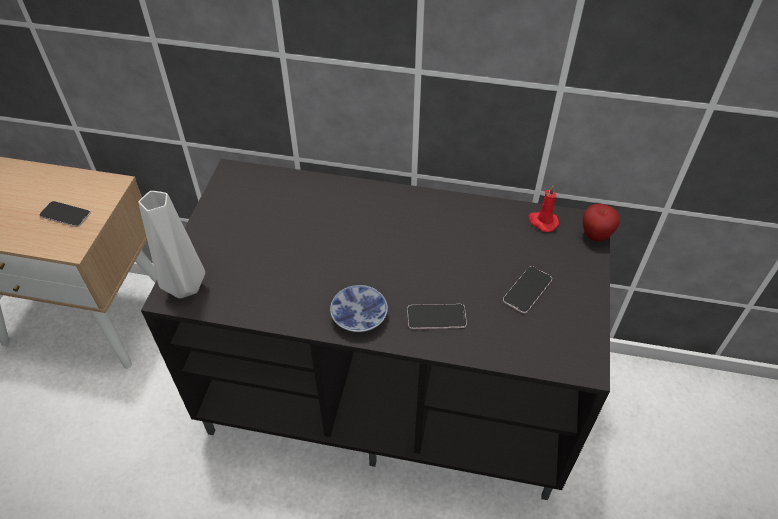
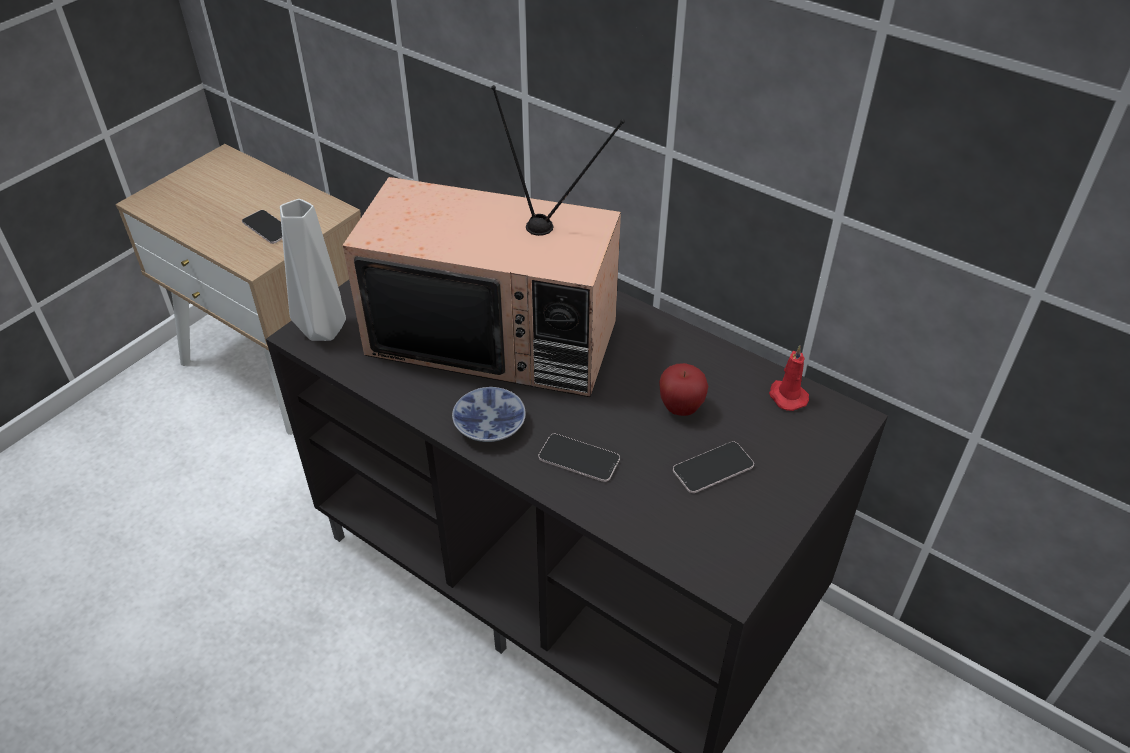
camera: 25 degrees right, 5 degrees down
(322, 245) = (497, 336): none -> television
(595, 235) = (848, 435): apple -> apple (680, 408)

